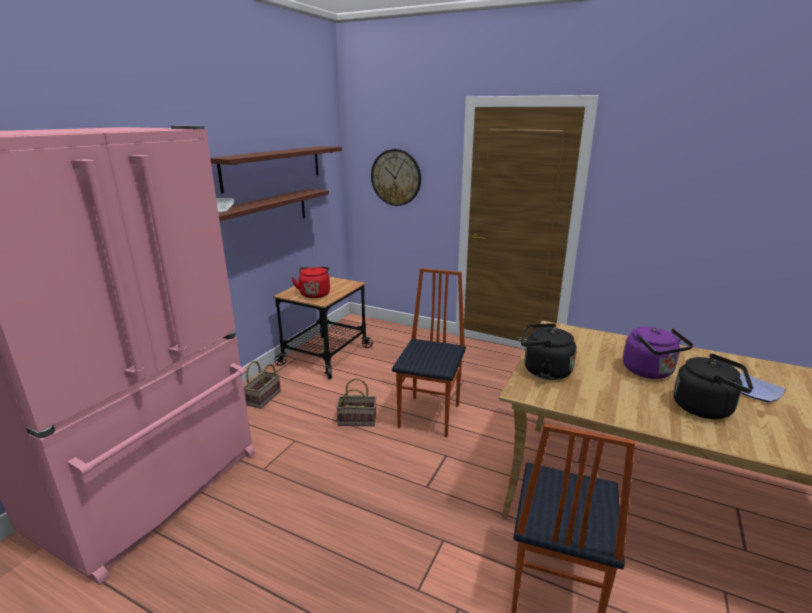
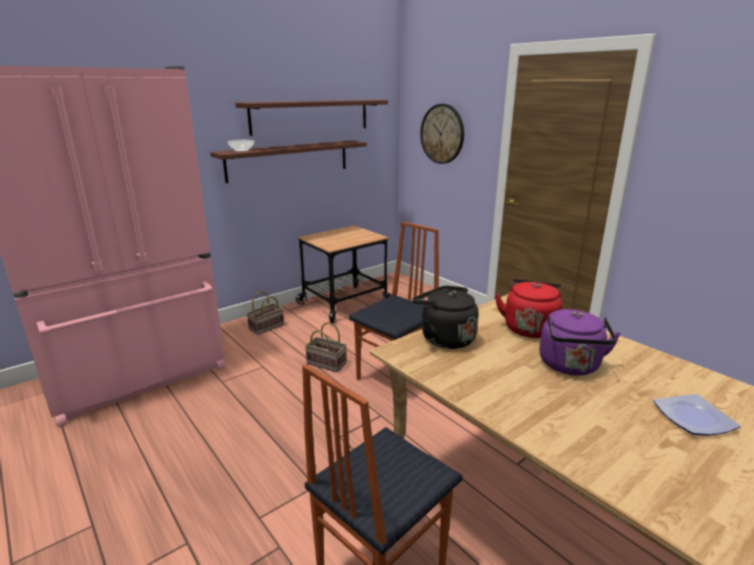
camera: 25 degrees right, 0 degrees up
(314, 294) = (332, 240): red kettle -> red kettle (529, 327)
(706, 408) = (593, 418): black kettle -> none

